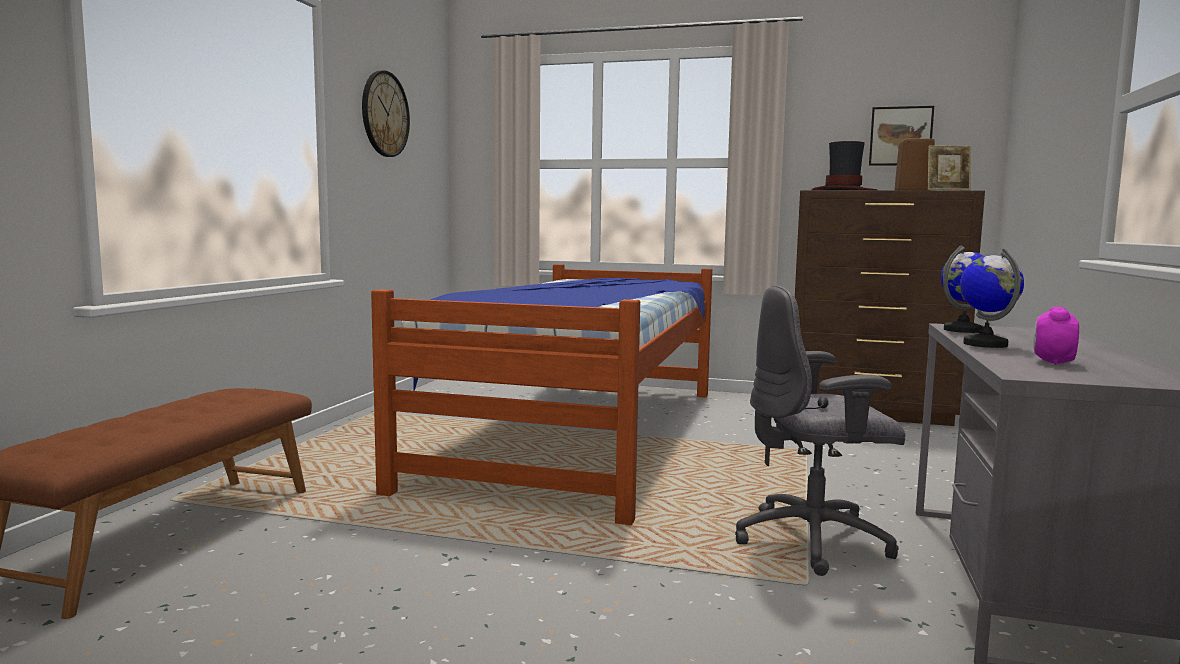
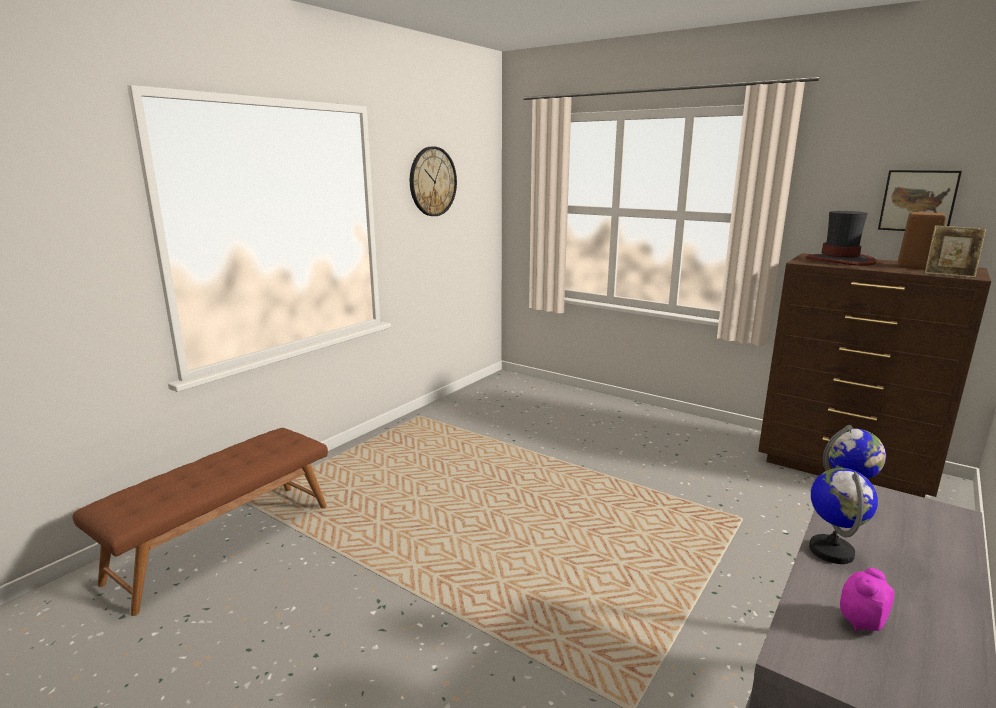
camera: 20 degrees right, 10 degrees up
(578, 433) = (555, 464): bed -> none
(815, 541) = (675, 652): grey office chair -> none

